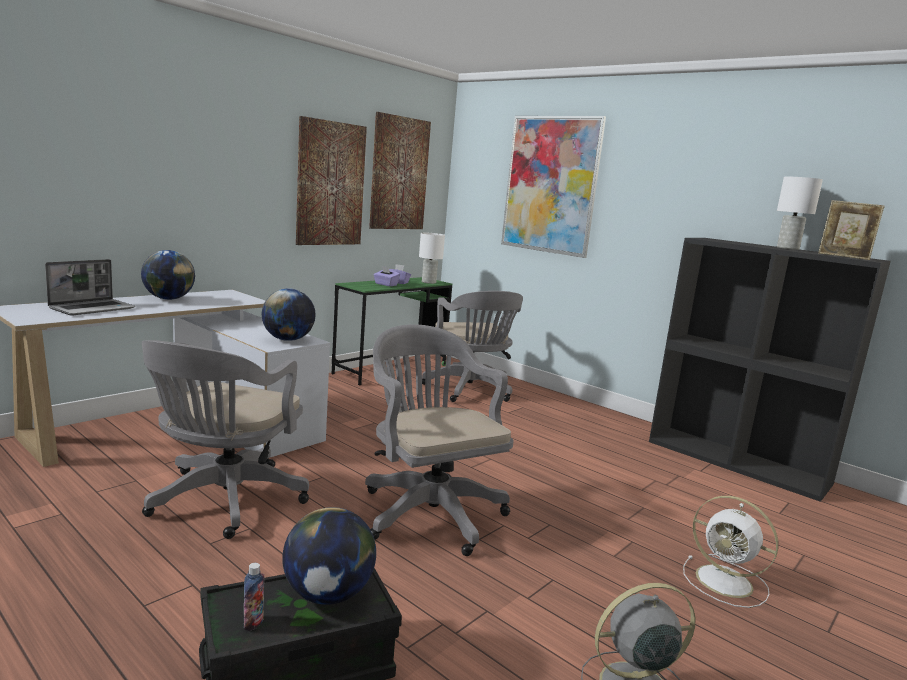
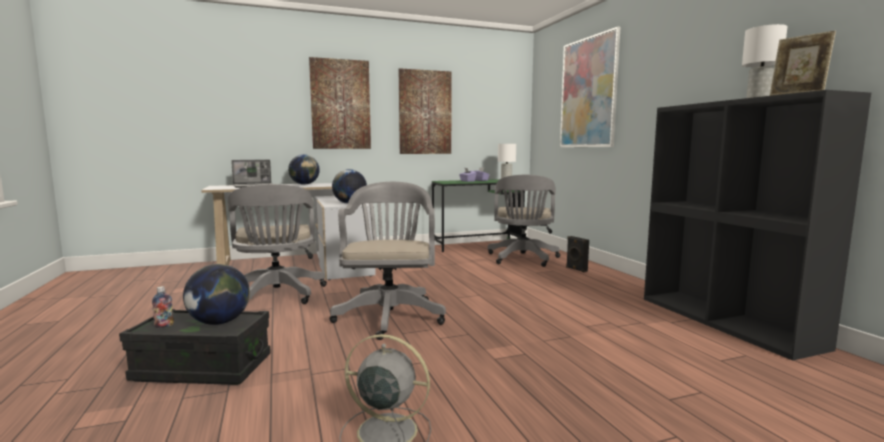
camera: 30 degrees right, 5 degrees down
(223, 502) = (277, 295): grey office chair -> grey office chair turned 60 degrees counterclockwise
(399, 173) = (483, 103): picture -> picture (340, 104)
(543, 402) = (576, 269): none -> black speaker
(726, 582) = (577, 392): white fan -> none

